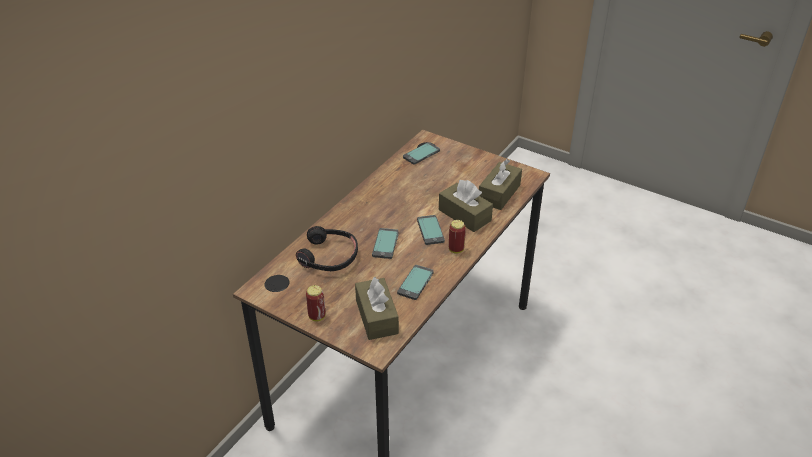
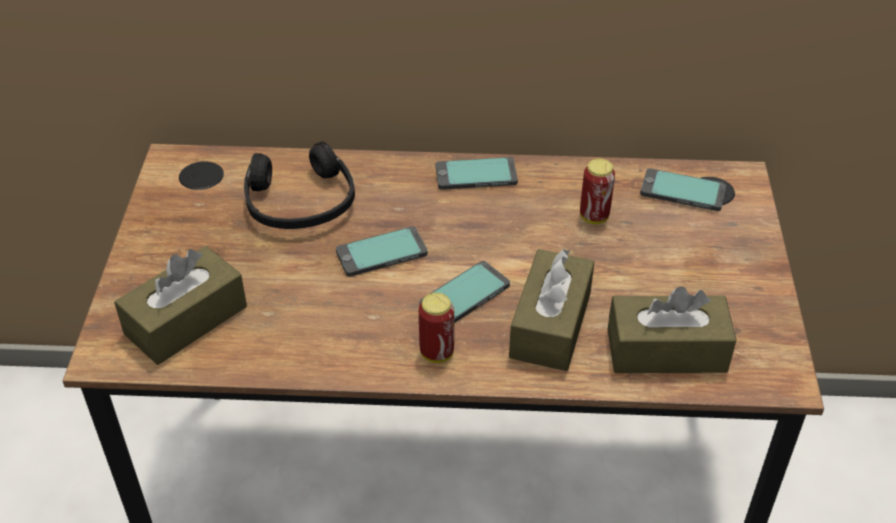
camera: 60 degrees right, 5 degrees up
(317, 316) = (148, 250): can -> can (594, 216)
(415, 283) = (304, 334): phone -> phone (476, 175)

